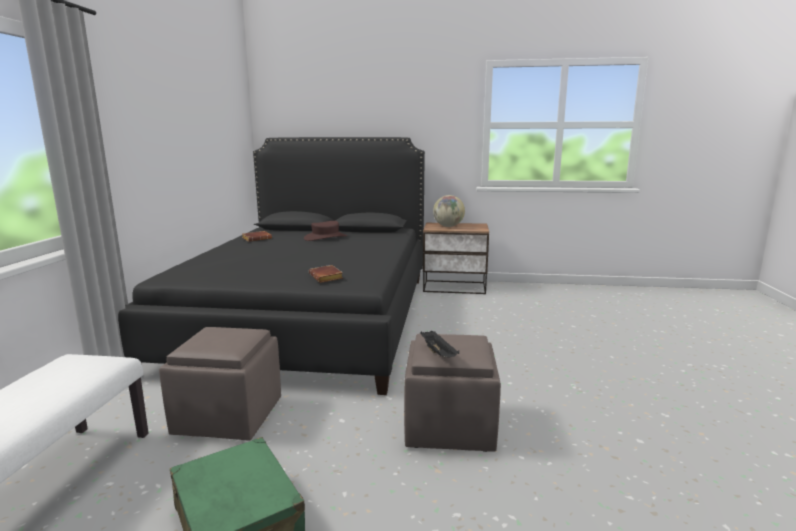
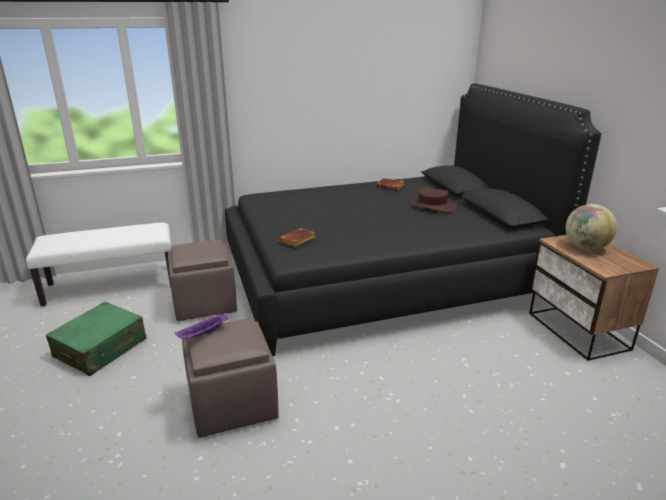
camera: 65 degrees right, 10 degrees up
(439, 354) = (203, 335): black tray -> purple tray

